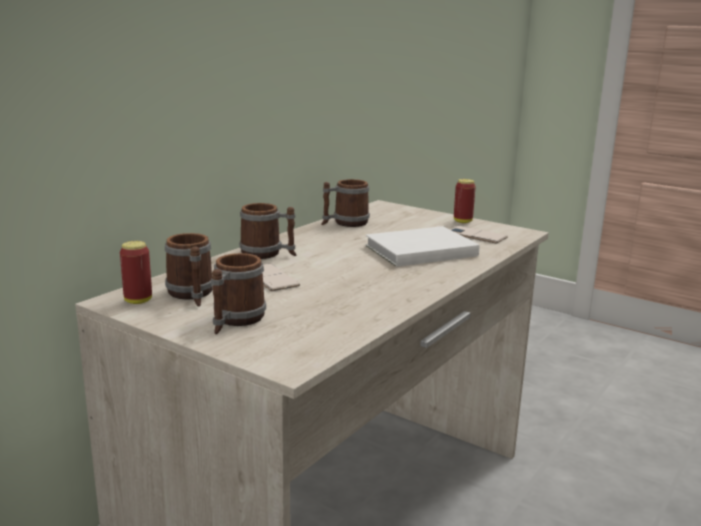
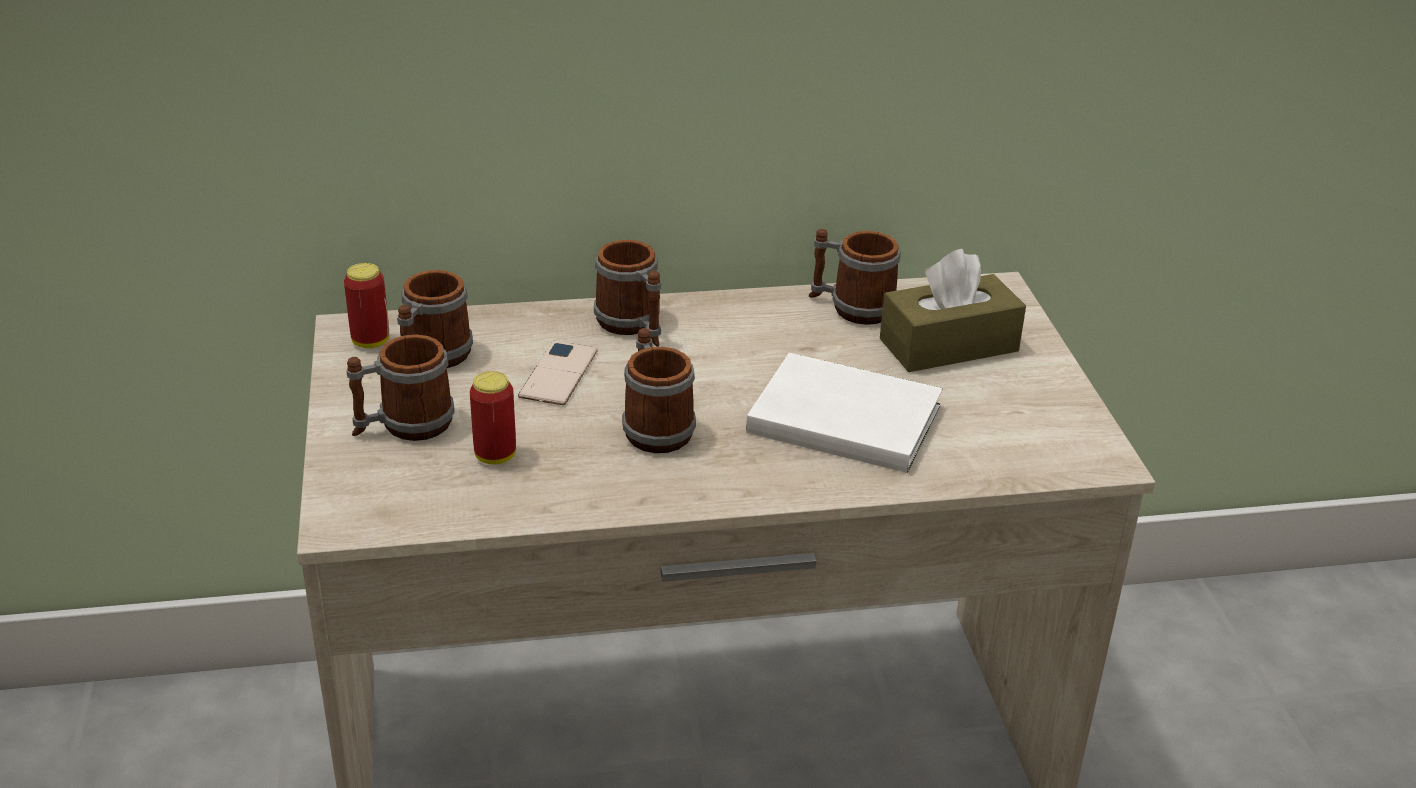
camera: 45 degrees right, 15 degrees up
(356, 278) = (654, 426): none -> mug
(404, 222) = (948, 345): none -> brown tissue box
(462, 221) = (1050, 386): can -> can (495, 456)
(476, 235) = (1003, 428): phone -> none

